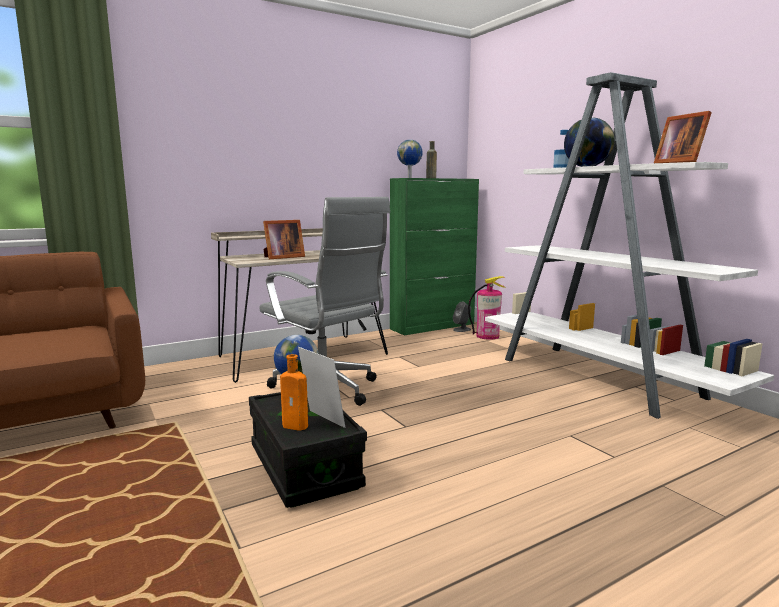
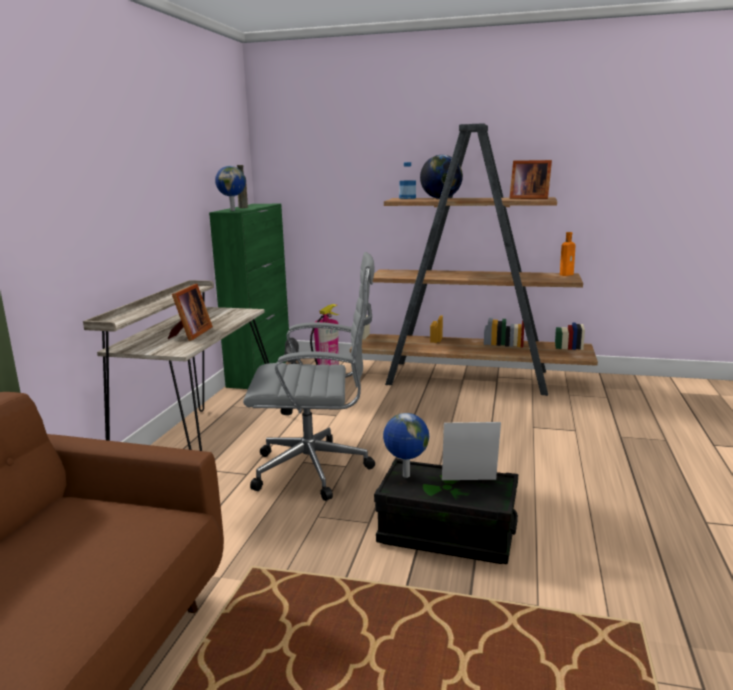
camera: 45 degrees left, 5 degrees up
(297, 426) = (467, 495): orange bottle -> orange bottle (567, 274)
(600, 378) = (470, 378): white bookcase -> brown bookcase

